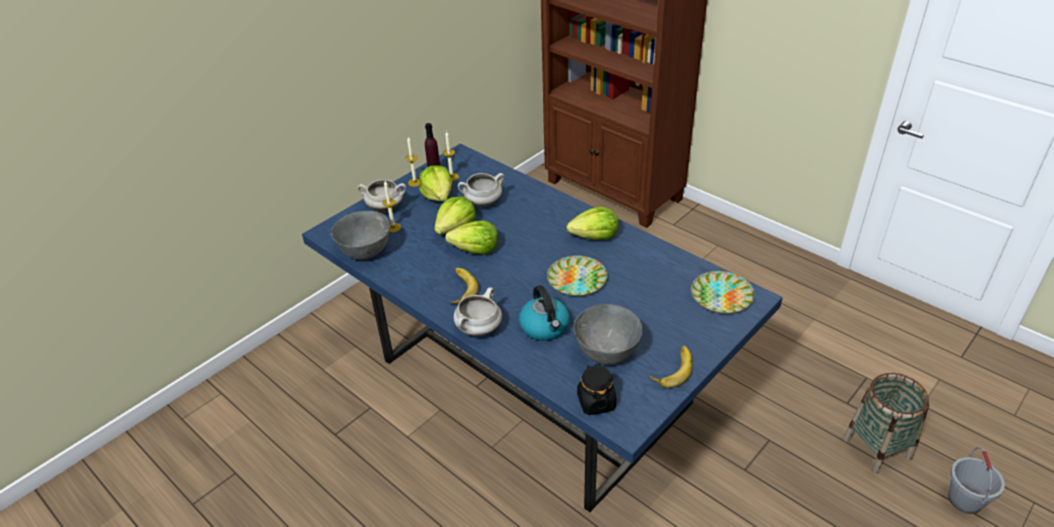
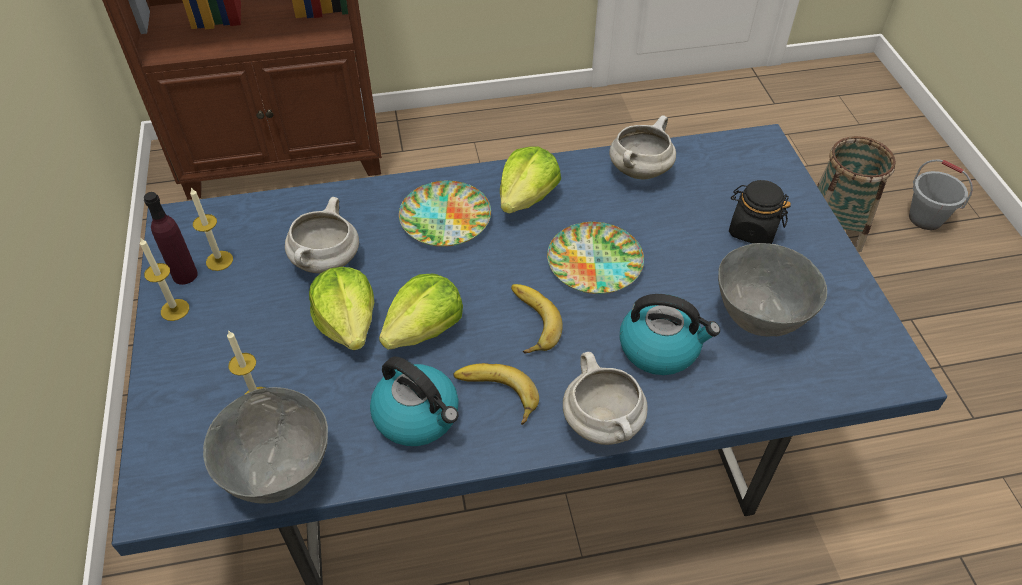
camera: 55 degrees left, 10 degrees up
(386, 208) = (194, 382): white cooking pot -> white cooking pot (639, 170)
(427, 273) = (418, 416): none -> kettle
(438, 195) = (244, 300): lettuce -> none
(596, 402) = (839, 378): black jar -> black jar (752, 230)
(671, 369) = (829, 276): banana -> banana (528, 322)
(721, 296) = (738, 164): plate -> plate (444, 219)

